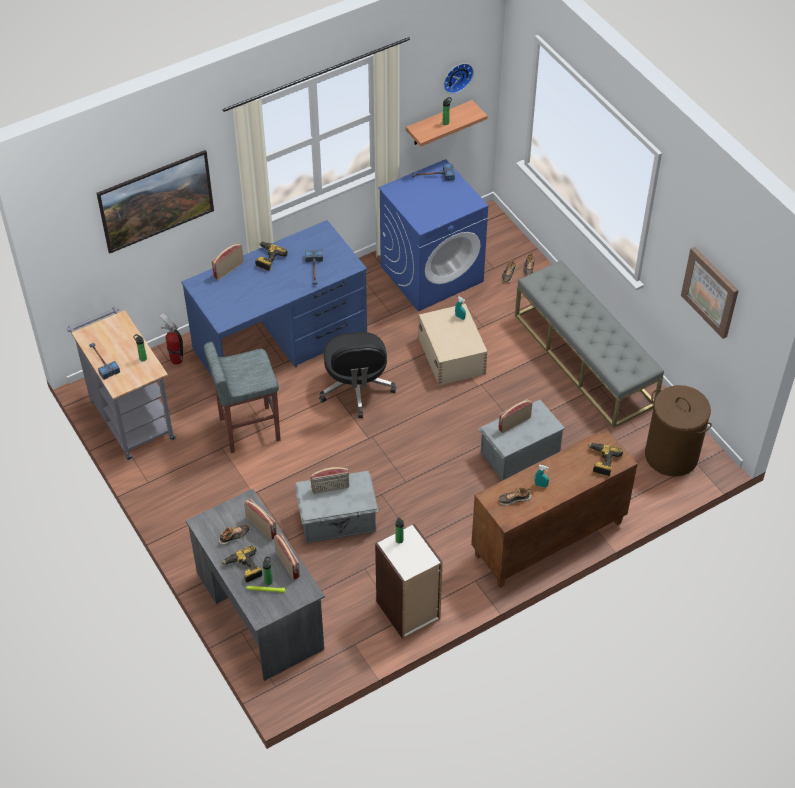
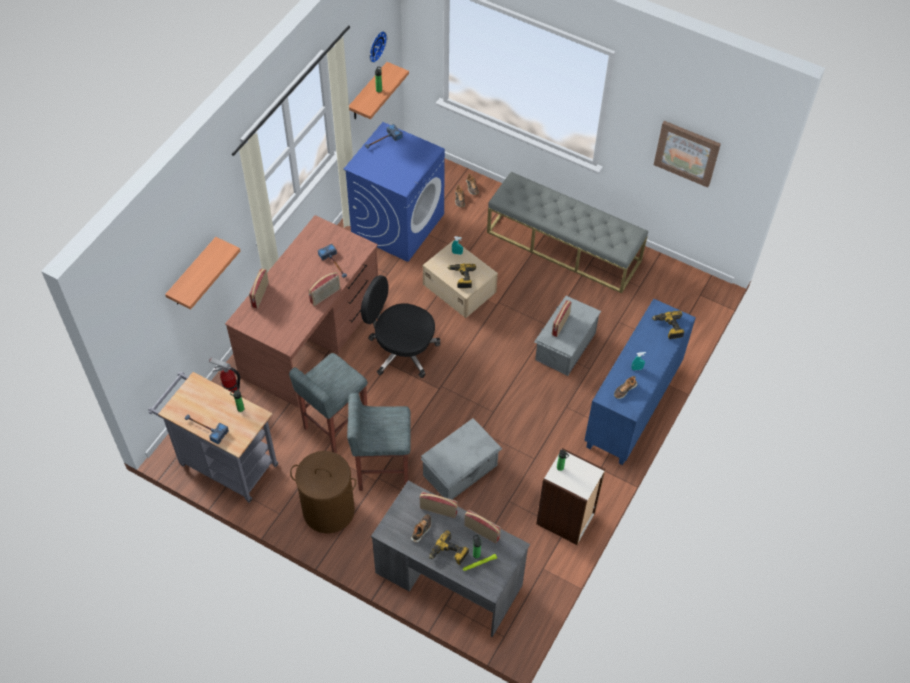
camera: 30 degrees left, 5 degrees up
(158, 215) = (193, 273): picture -> shelf
(265, 487) = (382, 470): none -> grey stool
(267, 258) = (287, 271): power drill -> power drill (461, 277)
(281, 342) = (311, 337): blue desk -> brown desk
(330, 488) = (452, 447): radio -> radio (325, 296)
(356, 388) = (401, 350): black office chair -> black office chair turned 150 degrees clockwise
(548, 540) = (633, 408): brown cabinet -> blue cabinet
(671, 455) = (677, 296): brown laundry basket -> brown laundry basket (328, 510)

